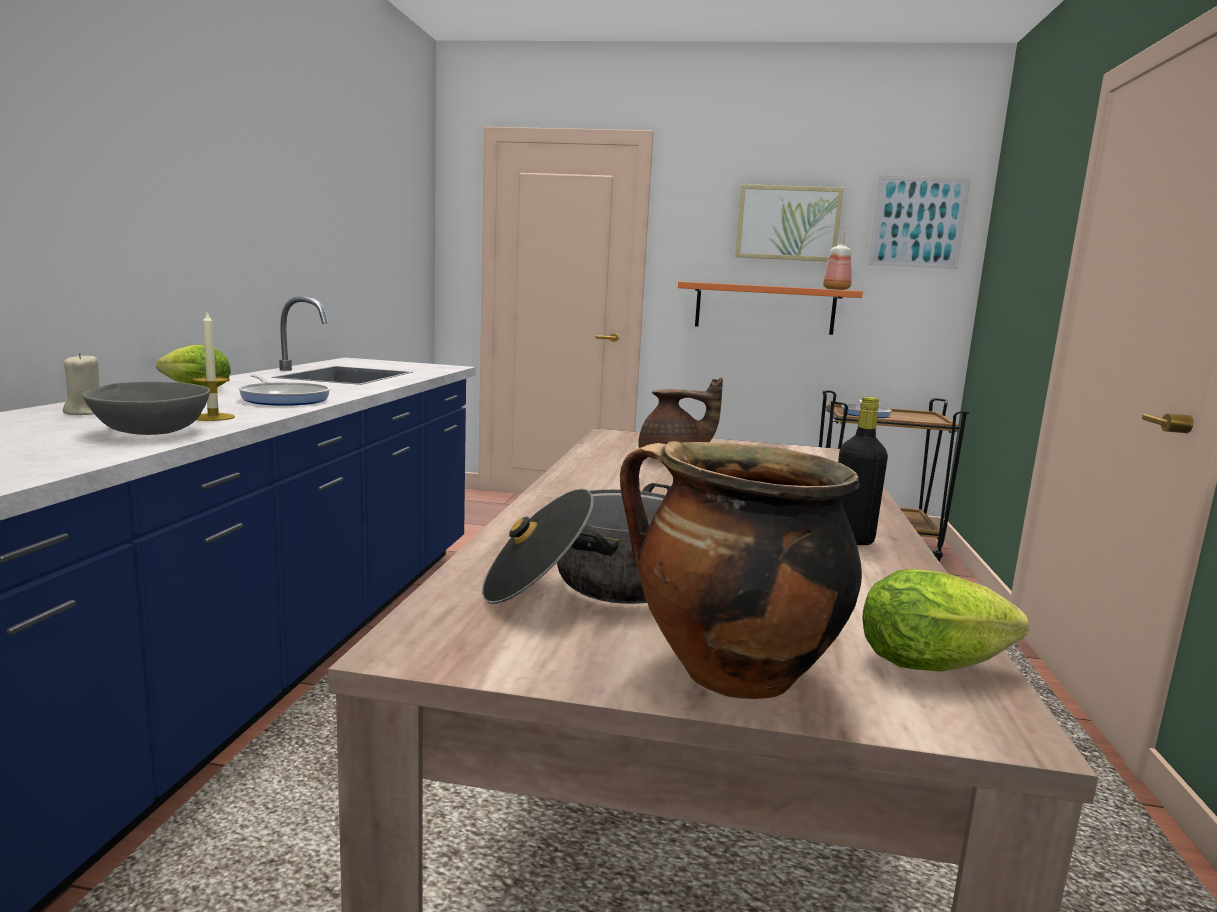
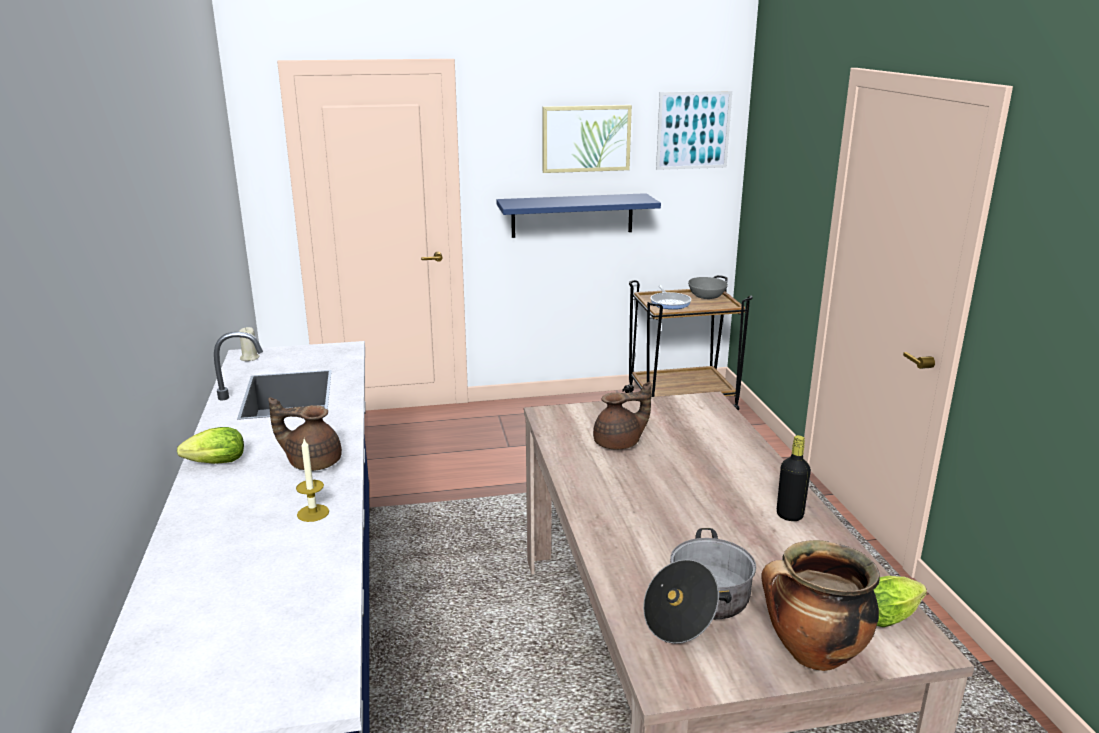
camera: 20 degrees left, 10 degrees up
(85, 412) = (210, 536): beige candle -> beige candle (249, 358)
(152, 431) = (309, 551): grey bowl -> grey bowl (707, 297)
(284, 399) = (312, 462): frying pan -> brown teapot
(764, 308) = (572, 215): orange shelf -> blue shelf
(836, 289) = (635, 197): bottle -> none

